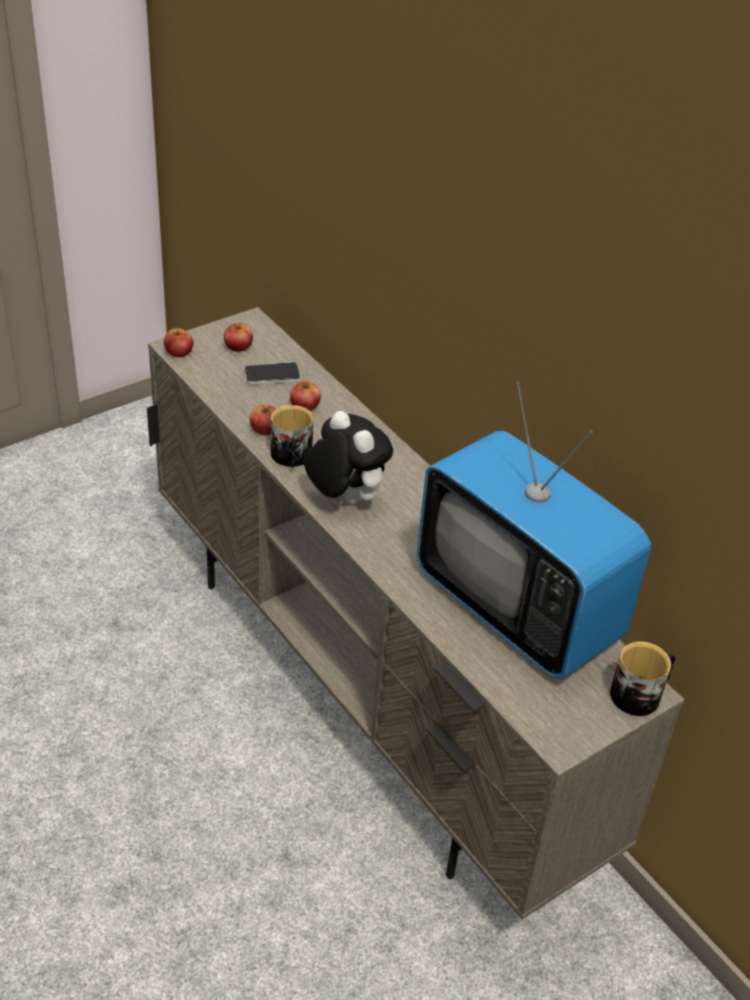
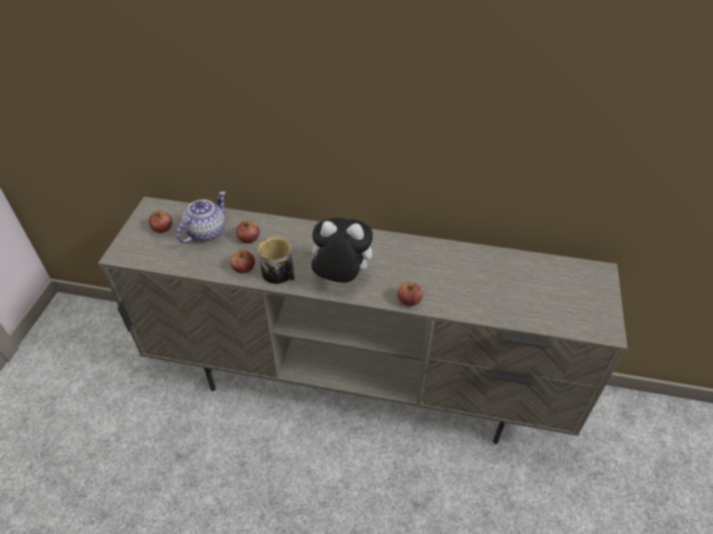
camera: 40 degrees left, 5 degrees up
(178, 351) = (127, 255): apple -> apple (409, 299)
(272, 375) = (206, 232): phone -> teapot
(517, 608) = (498, 274): television -> none
(640, 694) = (600, 276): mug -> none

